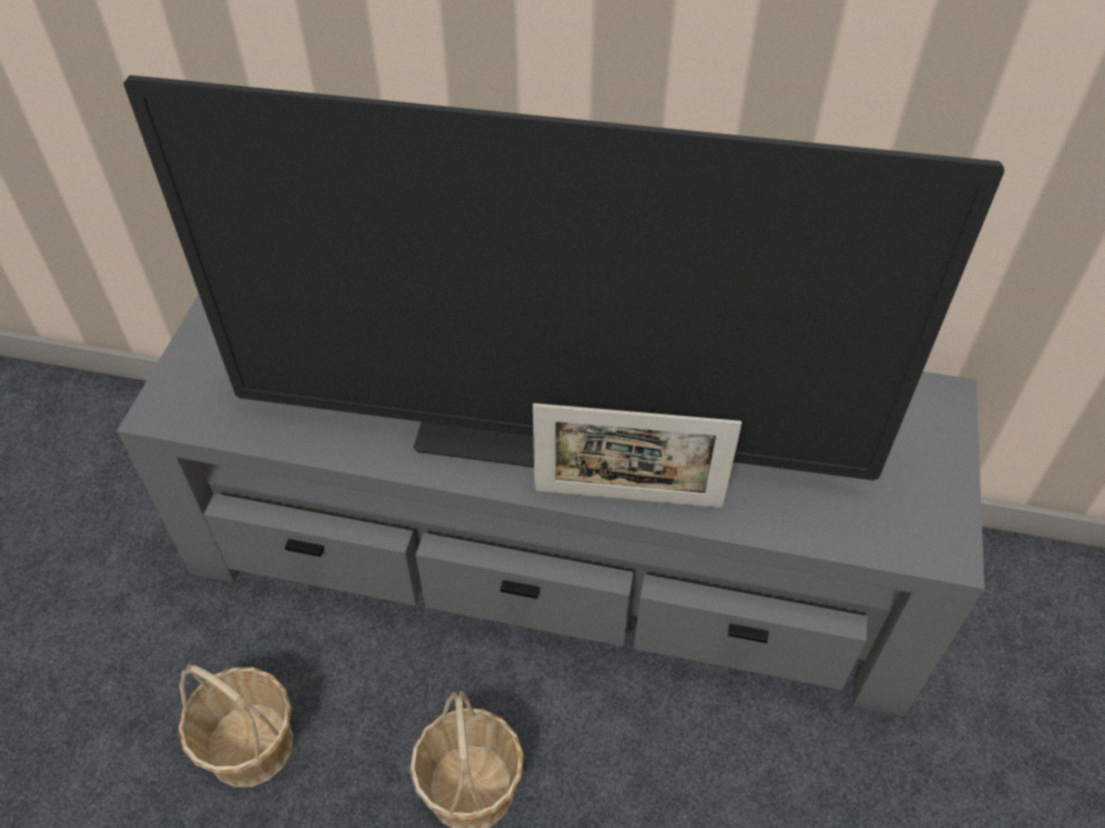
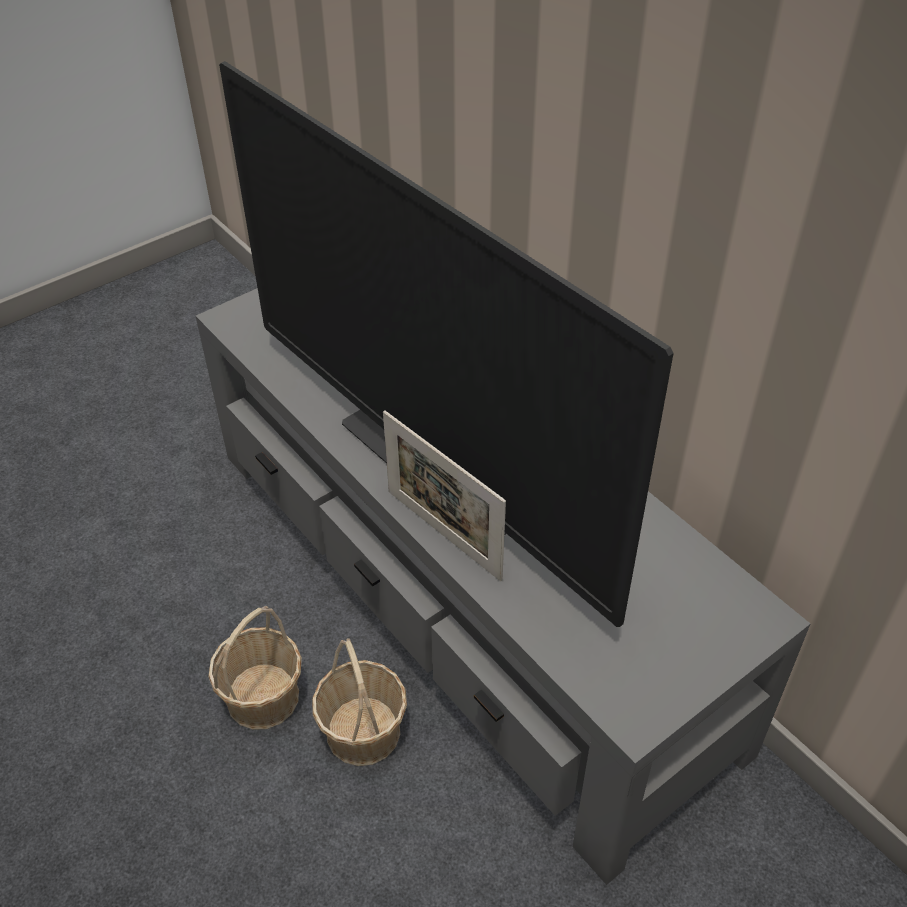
camera: 40 degrees right, 5 degrees down
(250, 744) = (168, 578): basket -> basket (363, 731)

